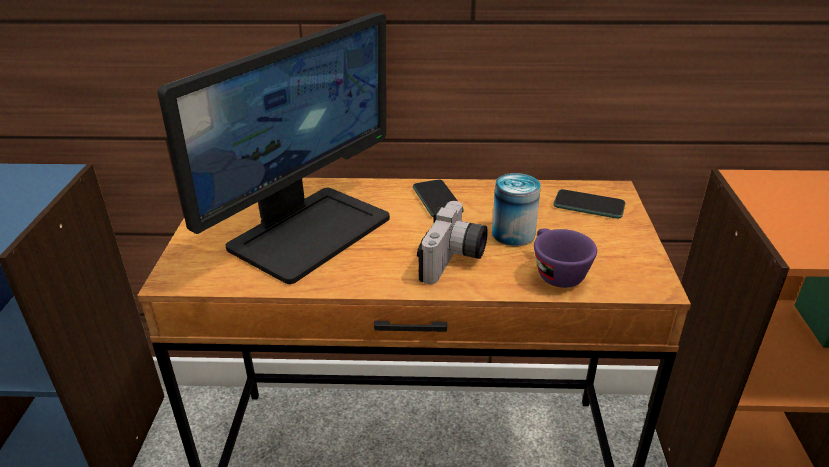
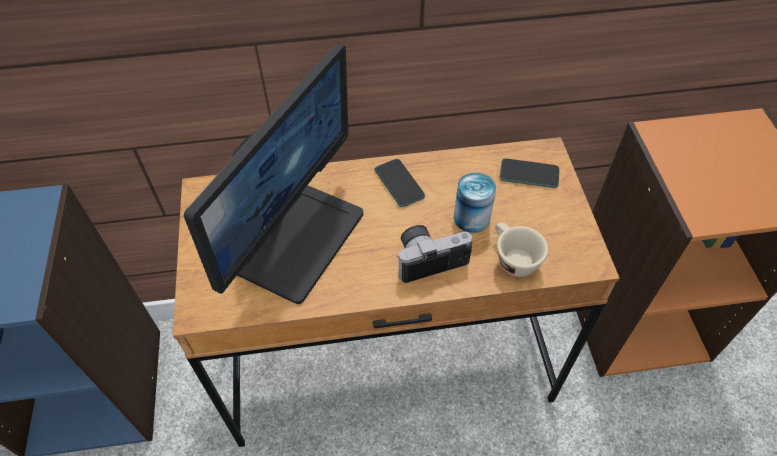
camera: 10 degrees left, 20 degrees up
(454, 261) = (429, 257): camera -> camera turned 120 degrees counterclockwise
(555, 272) = (512, 258): purple cup -> beige cup

